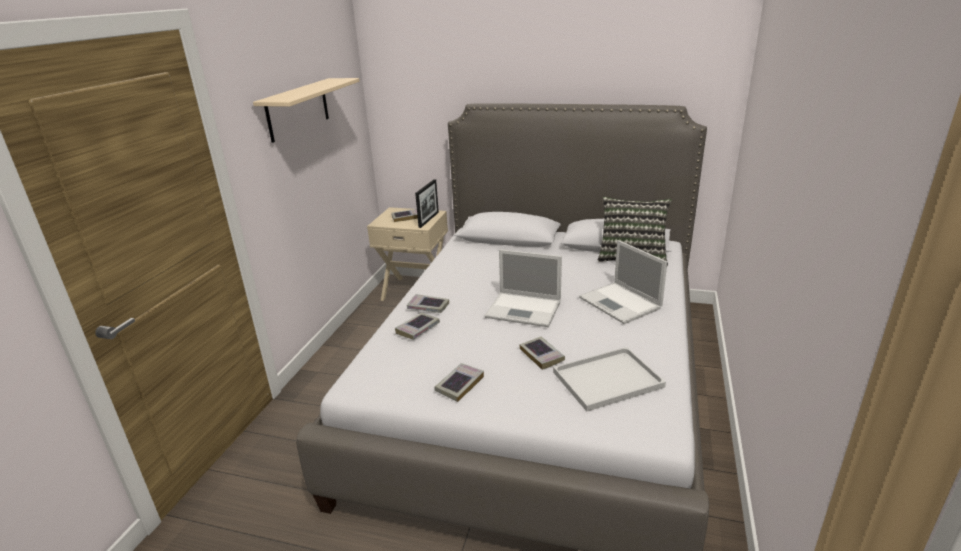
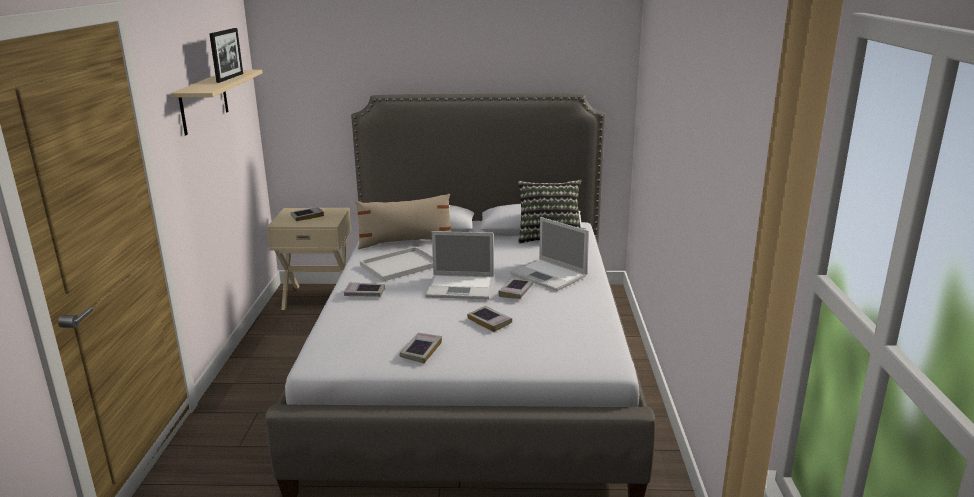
camera: 15 degrees left, 5 degrees down
(418, 329) = (362, 311): book -> book (516, 291)
(428, 219) = (333, 217): picture frame -> picture frame (230, 78)
(486, 251) = (405, 242): none -> beige pillow
(606, 380) = (553, 334): white tray -> white tray (399, 266)

